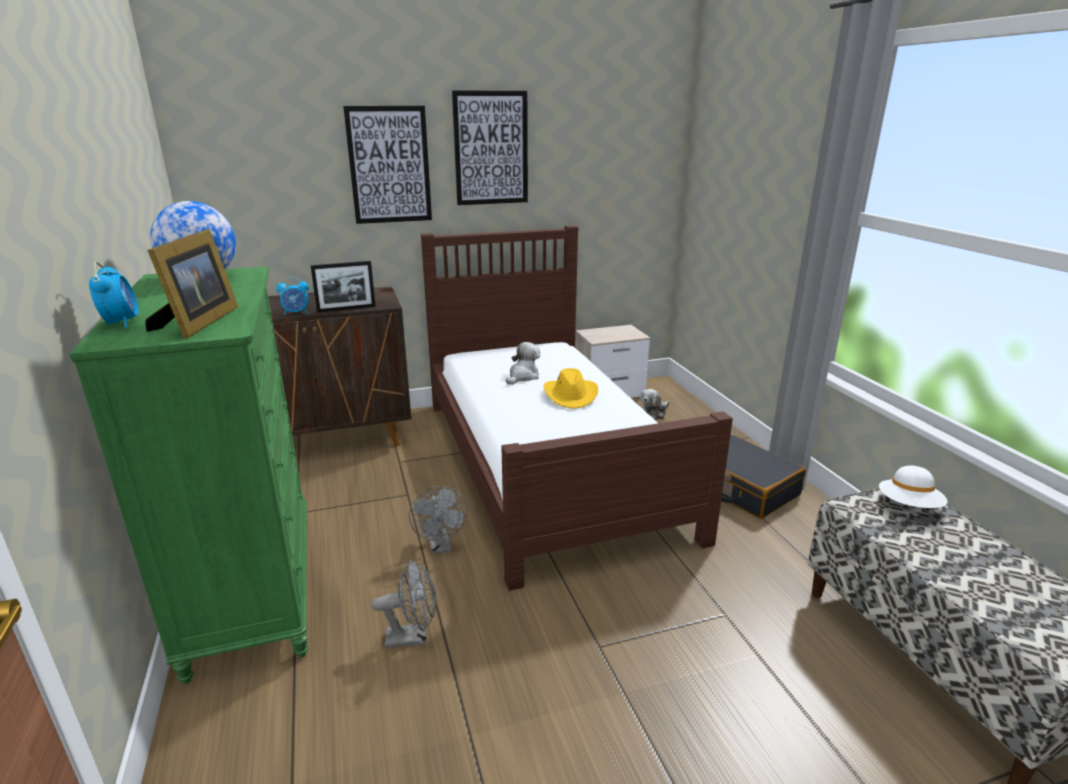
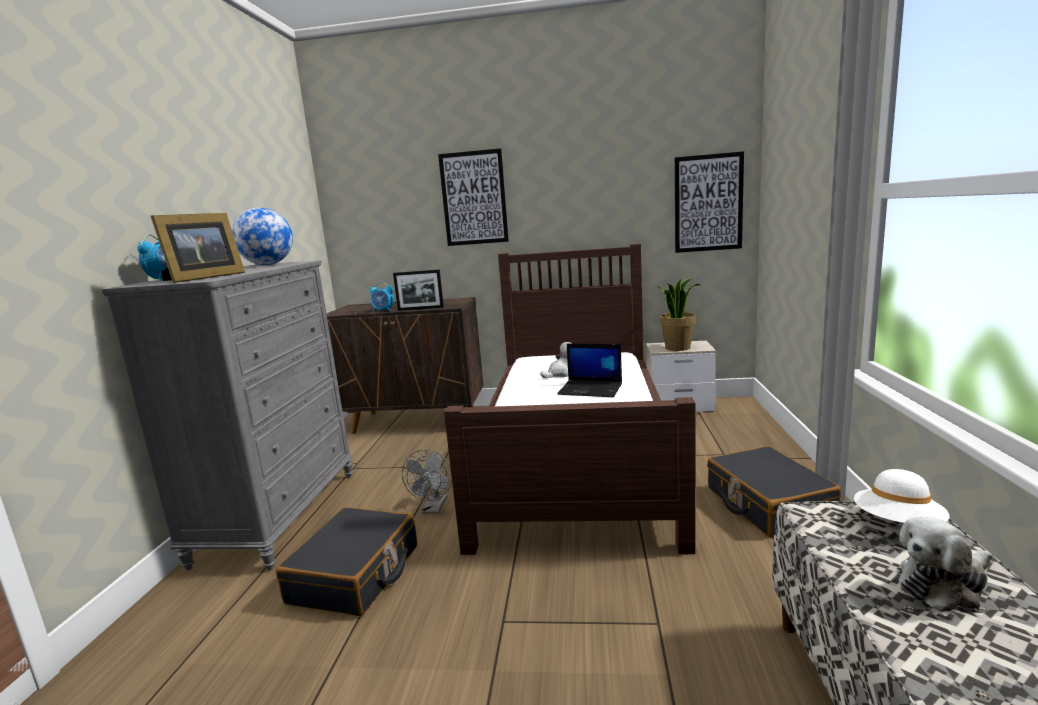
camera: 25 degrees right, 10 degrees down
(252, 590) = (279, 516): green dresser -> grey dresser
(413, 637) = (356, 574): grey fan -> black suitcase
(491, 148) = (558, 179): picture -> picture (708, 203)
(571, 395) = (591, 389): yellow hat -> laptop
(612, 335) = (677, 347): none -> potted plant
(654, 414) = (713, 427): plush toy -> plush toy (943, 585)

